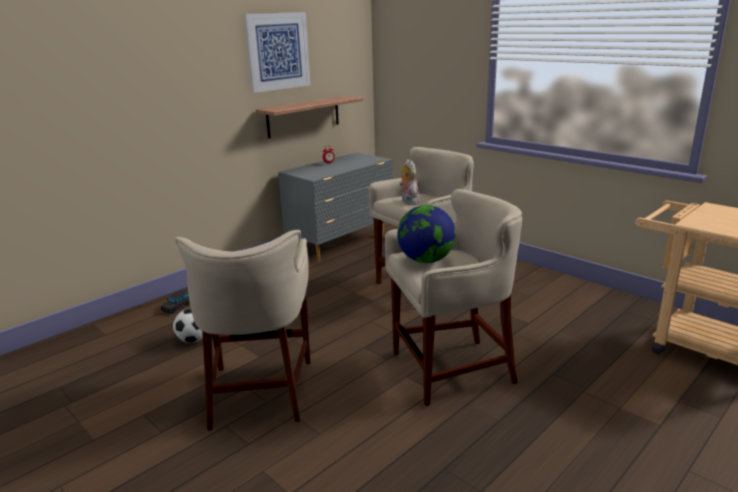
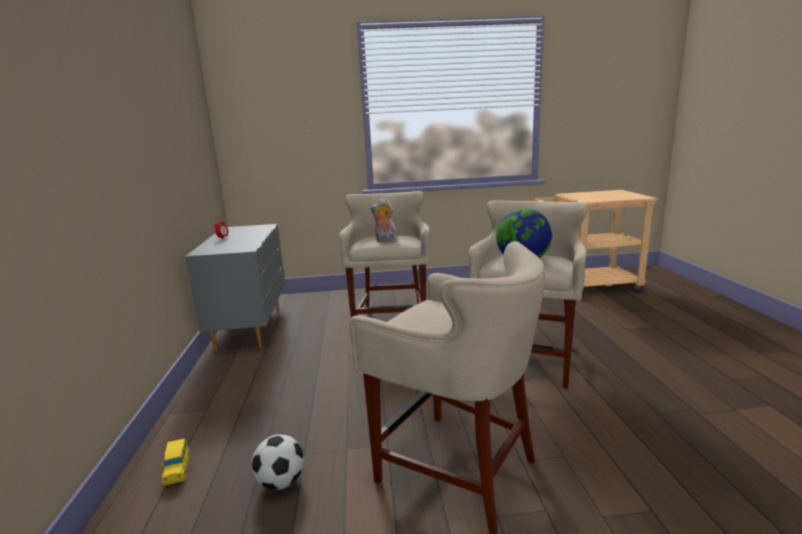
camera: 50 degrees left, 5 degrees down
(177, 307) = (177, 470): black toy car -> yellow toy car
(278, 51) = (159, 104): picture -> none
(303, 116) = (187, 187): shelf -> none

